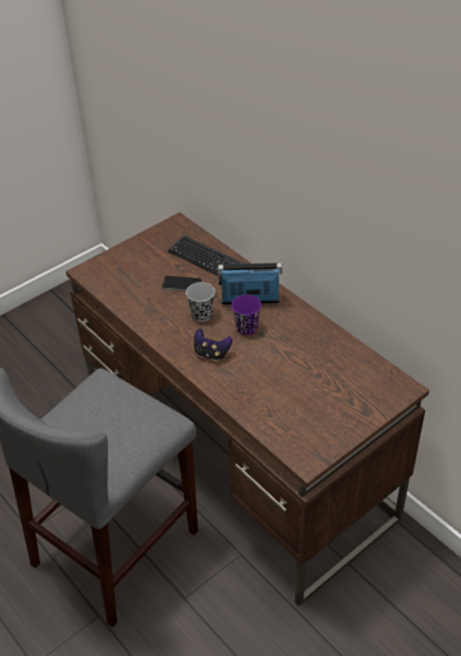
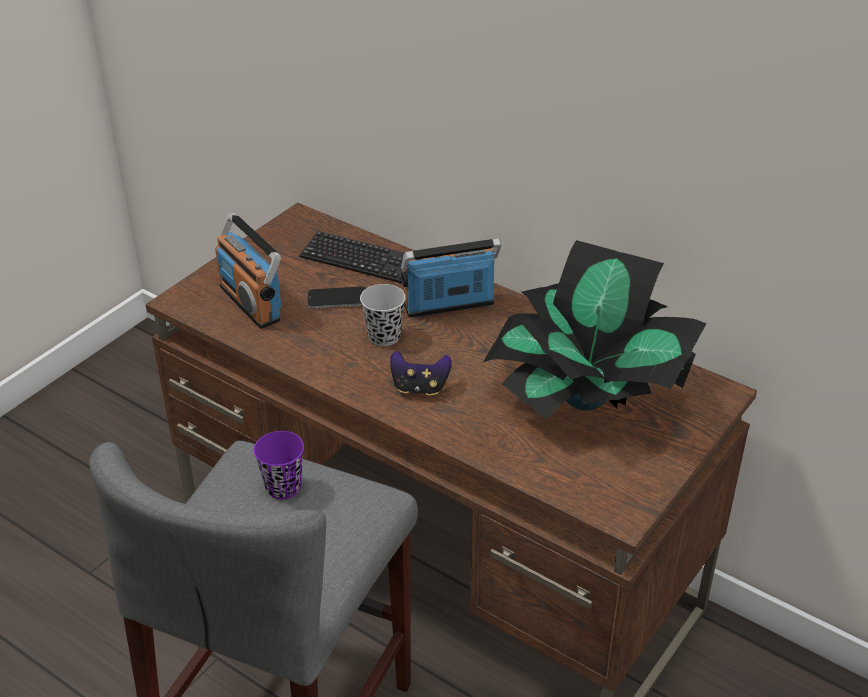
camera: 15 degrees left, 5 degrees down
(128, 279) = (251, 303): none -> radio
(246, 328) = (459, 345): purple cup -> purple cup (283, 487)
(314, 378) = (586, 399): none -> potted plant

